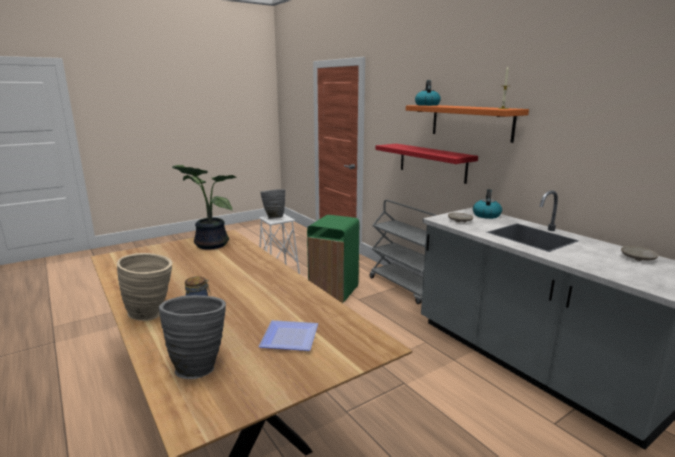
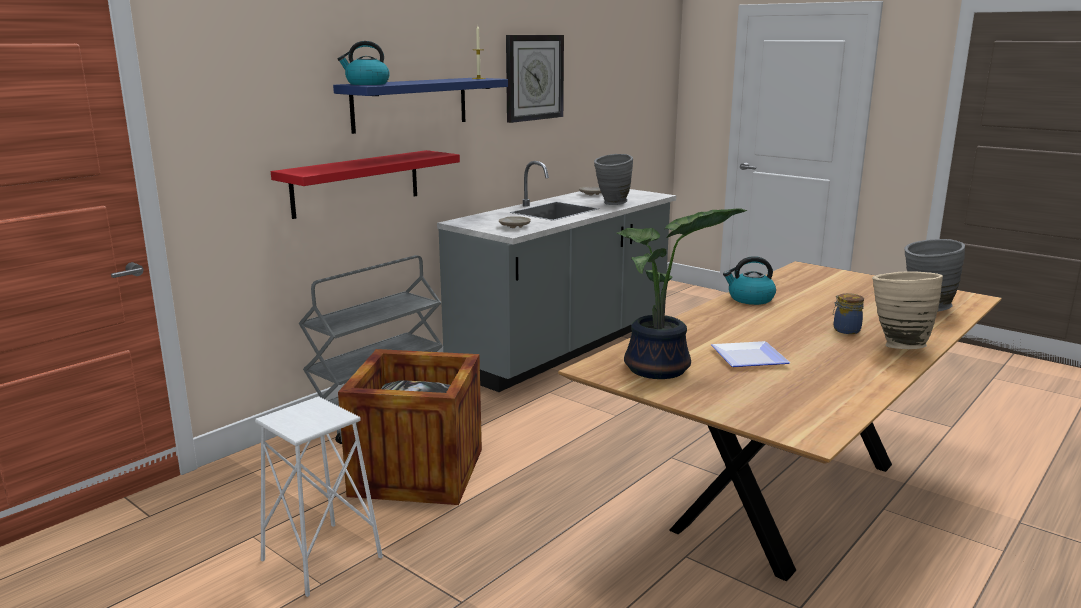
camera: 105 degrees left, 0 degrees up
(273, 218) = (306, 420): grey vase -> grey vase (612, 204)
(292, 337) = (835, 289): plate -> plate (746, 357)
(333, 292) = (417, 472): green trash can -> crate
(471, 122) = (410, 104): orange shelf -> blue shelf
(486, 215) = (480, 219): kettle -> kettle (750, 299)
(606, 115) = (534, 77): none -> wall clock

